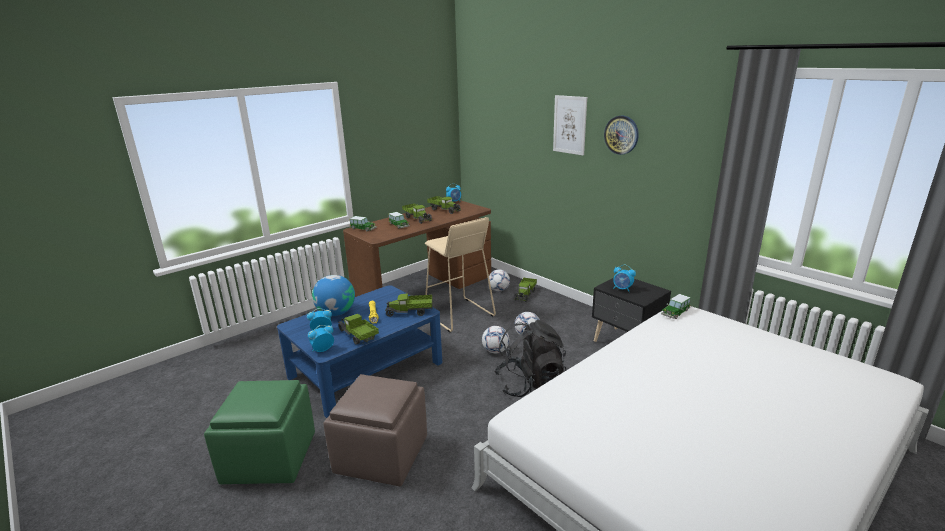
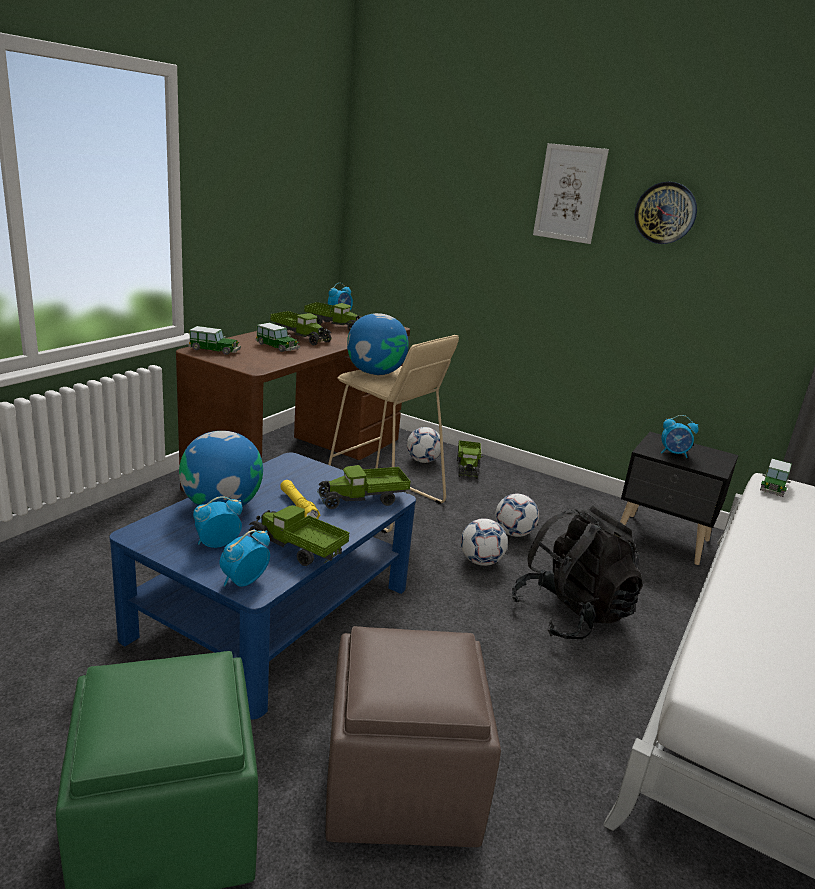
camera: 20 degrees left, 0 degrees up
(445, 240) = (375, 373): none -> globe

